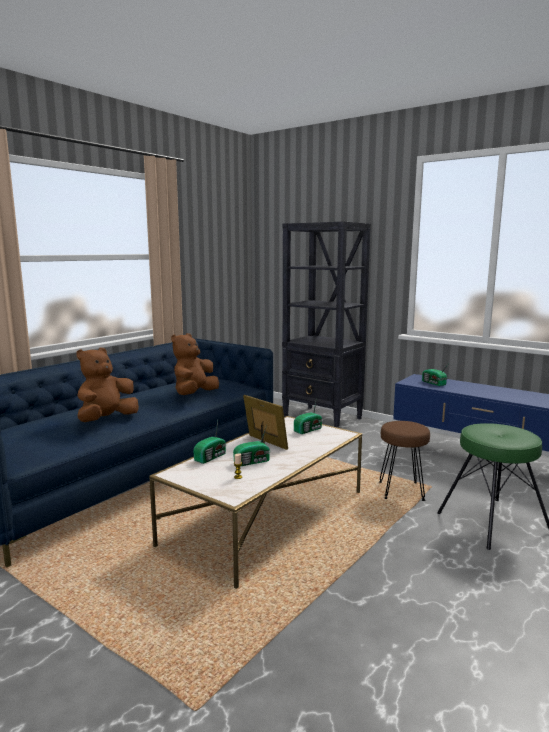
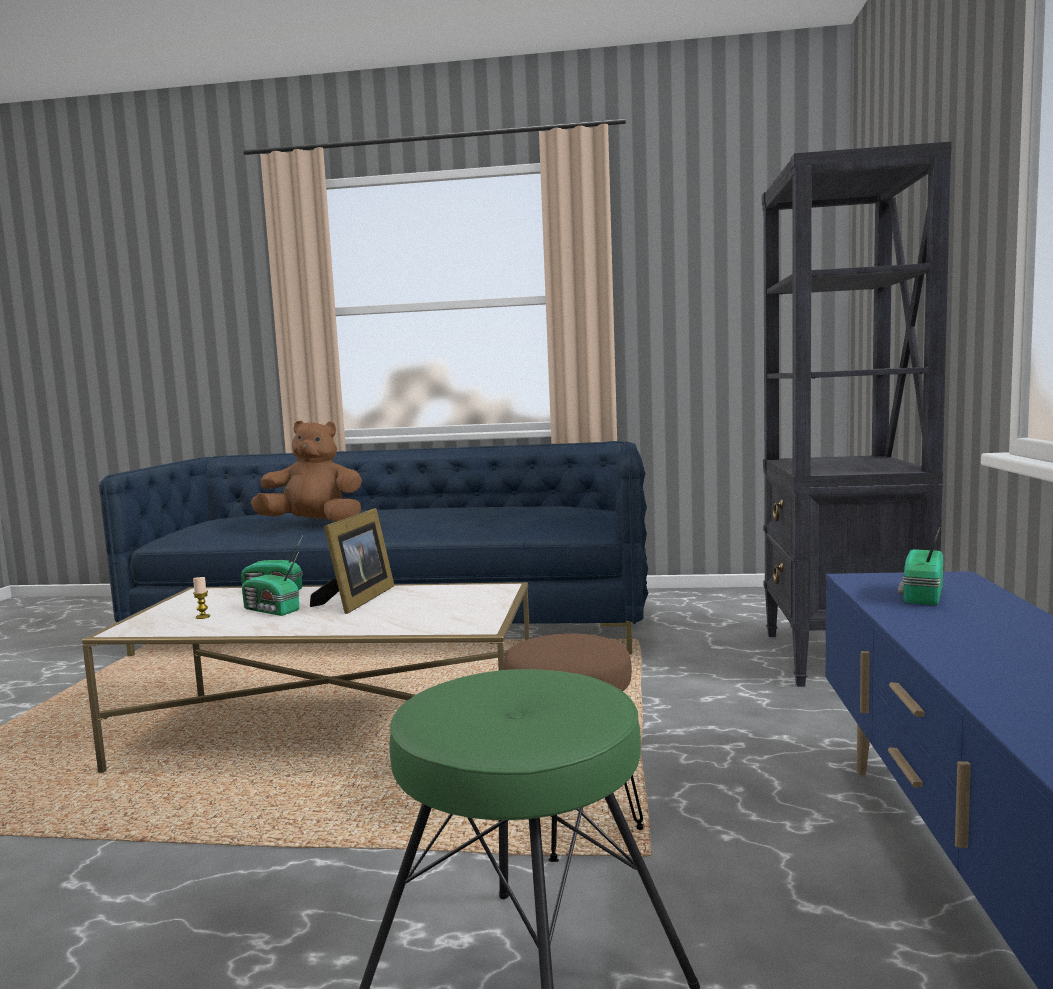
camera: 60 degrees right, 5 degrees down
(194, 394) = (479, 521): brown plush toy -> none
(309, 430) = (466, 605): radio -> none

